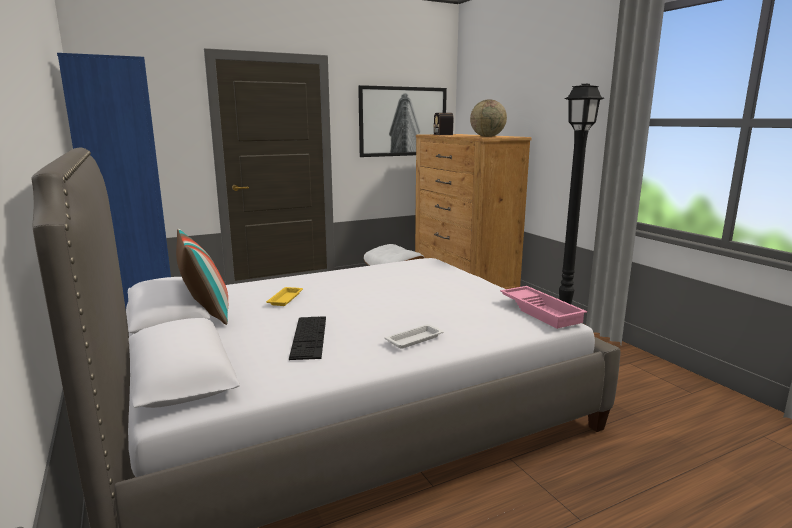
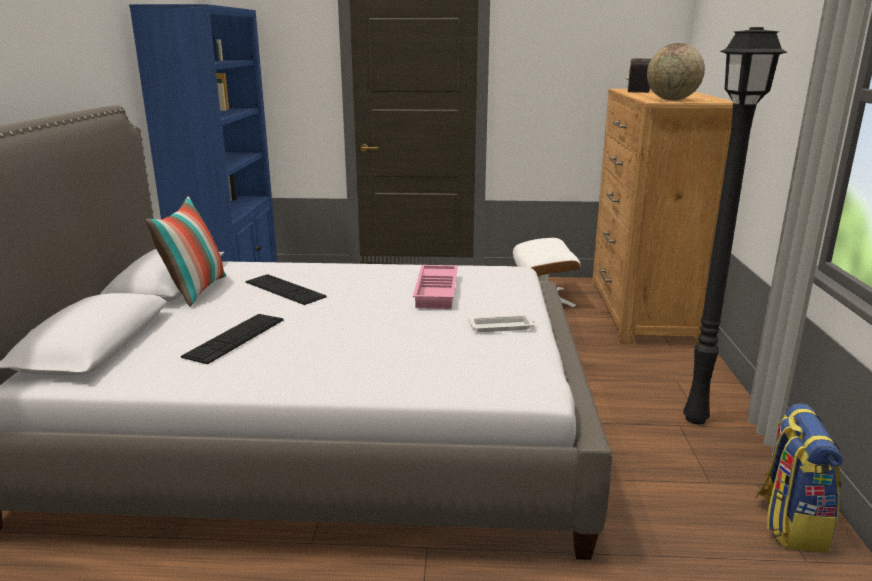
camera: 30 degrees right, 5 degrees up
(286, 299) = (284, 289): yellow tray -> keyboard
(403, 121) = (598, 69): picture -> none
(415, 339) = (324, 368): white tray -> white tray (502, 327)
(541, 311) = (528, 371): pink tray -> pink tray (437, 292)
(664, 377) = (789, 523): none -> backpack

